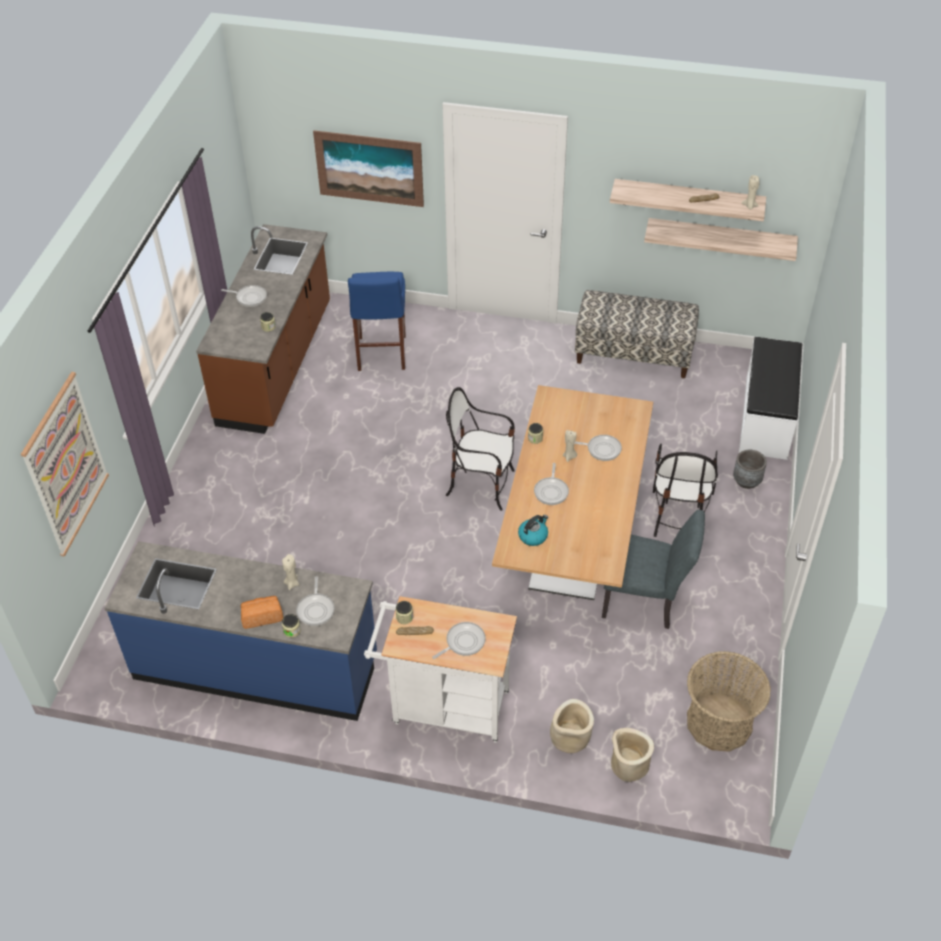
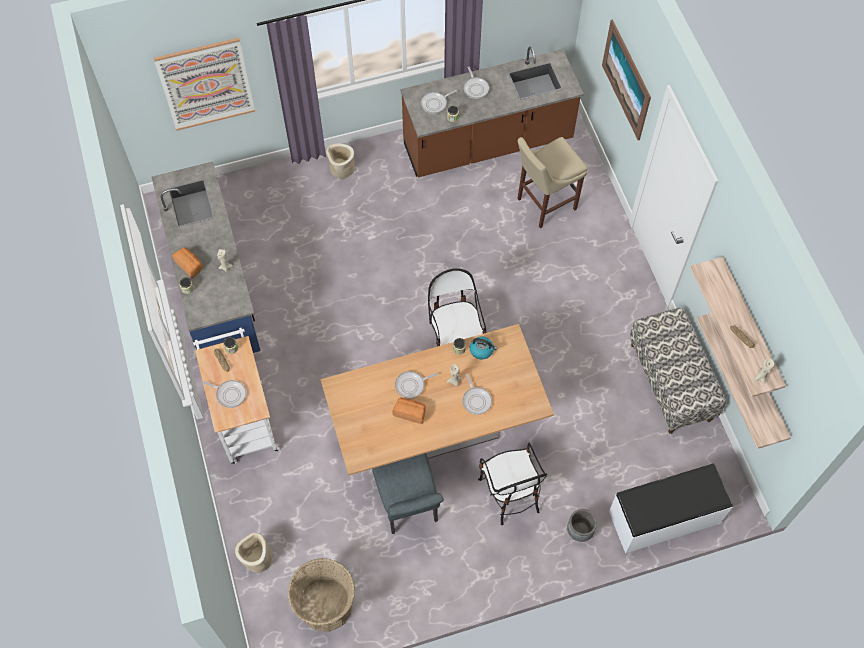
camera: 60 degrees right, 15 degrees up
(316, 609) = (212, 292): frying pan -> frying pan (435, 103)
(381, 355) = (544, 205): blue stool -> beige stool
(533, 536) = (360, 393): kettle -> kettle (482, 350)
(570, 738) = (260, 509): beige planter -> beige planter (341, 169)
(582, 505) = (410, 412): none -> bread
(678, 515) = (509, 493): chair -> chair turned 90 degrees counterclockwise

